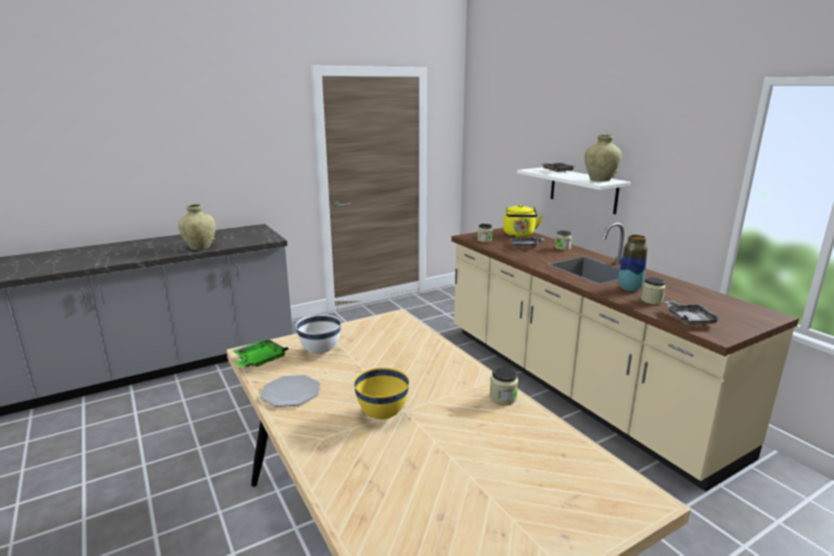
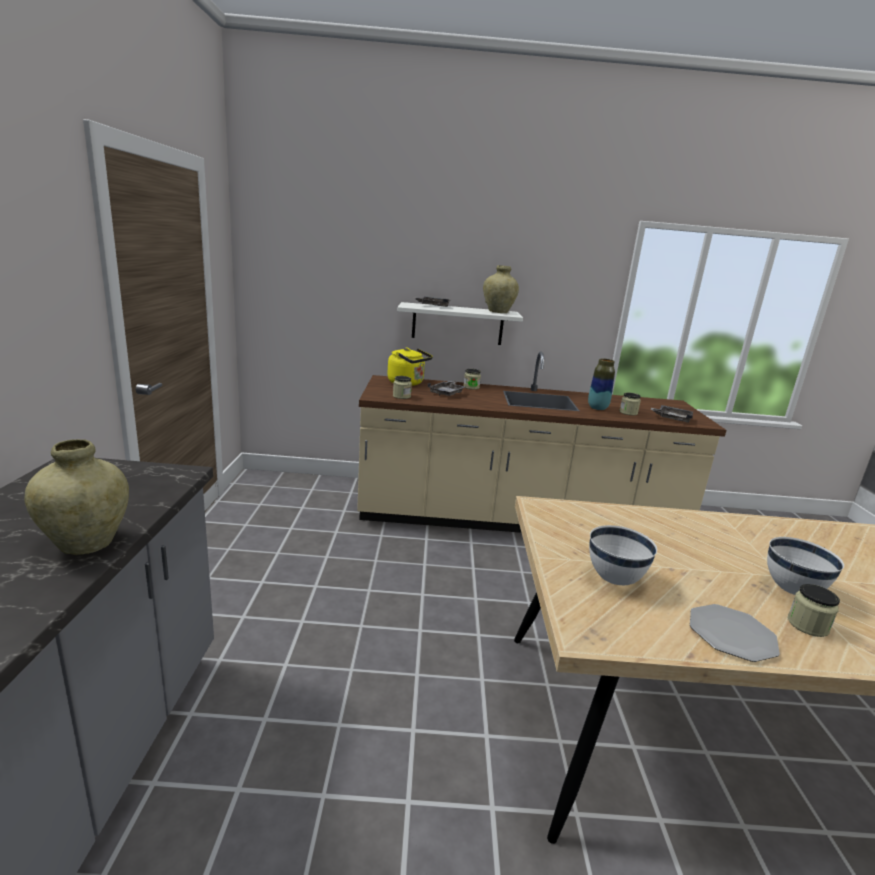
camera: 60 degrees left, 0 degrees up
(259, 360) = (620, 634): green tray -> none
(382, 414) = (791, 590): yellow bowl -> white bowl
(503, 398) = (760, 525): jar -> jar (807, 625)

